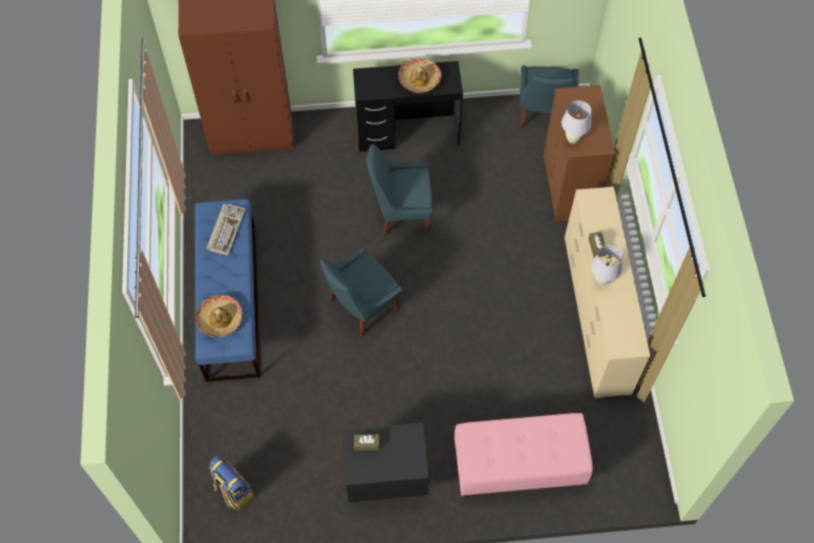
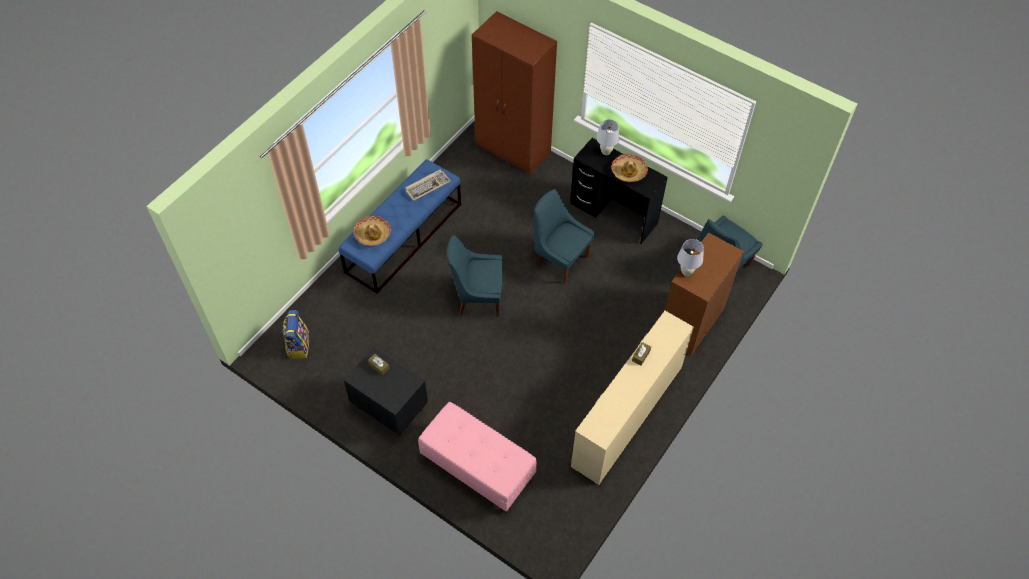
camera: 40 degrees right, 5 degrees down
(602, 280) = (622, 379): white table lamp -> white table lamp (606, 152)

